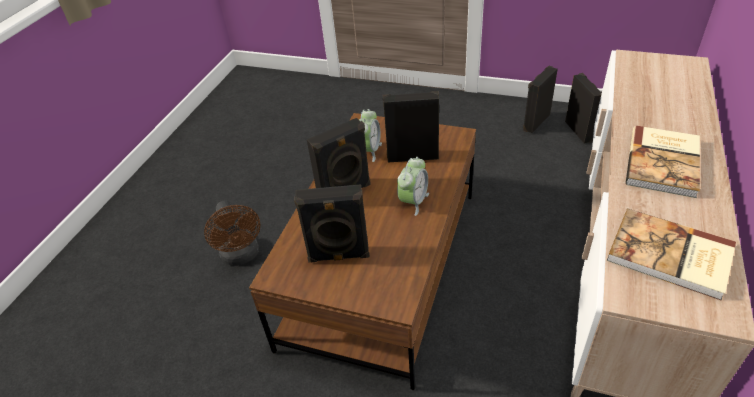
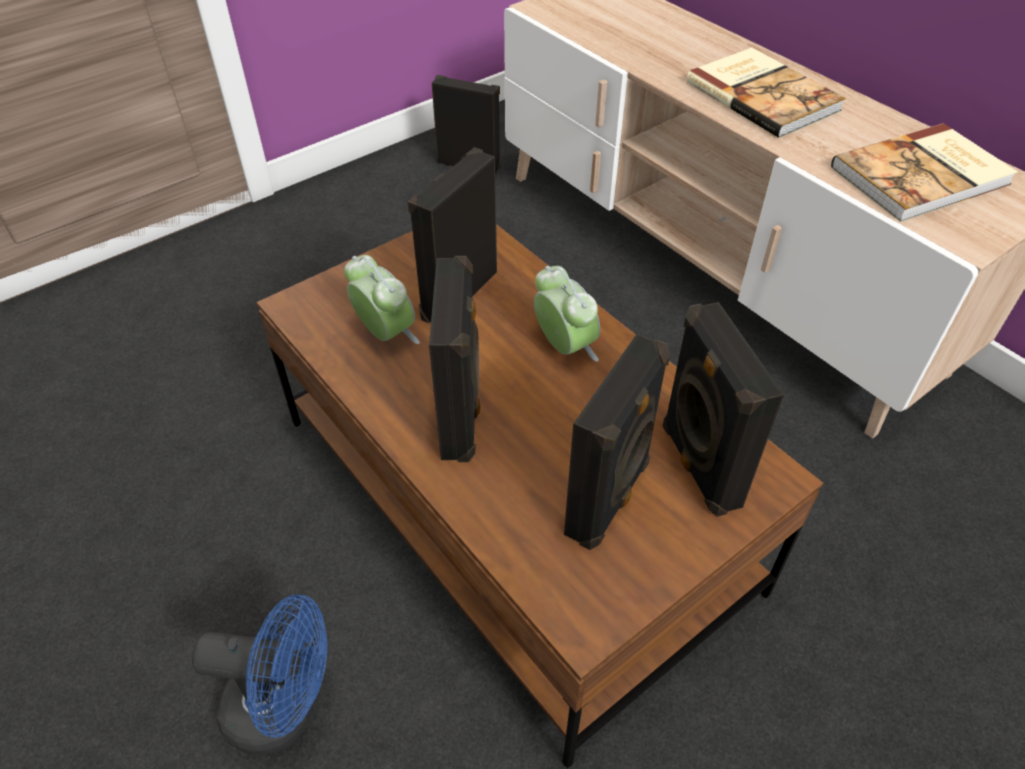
camera: 60 degrees left, 5 degrees up
(242, 256) = (285, 710): brown fan -> blue fan
(535, 122) = (405, 184): black speaker -> black speaker (697, 466)

